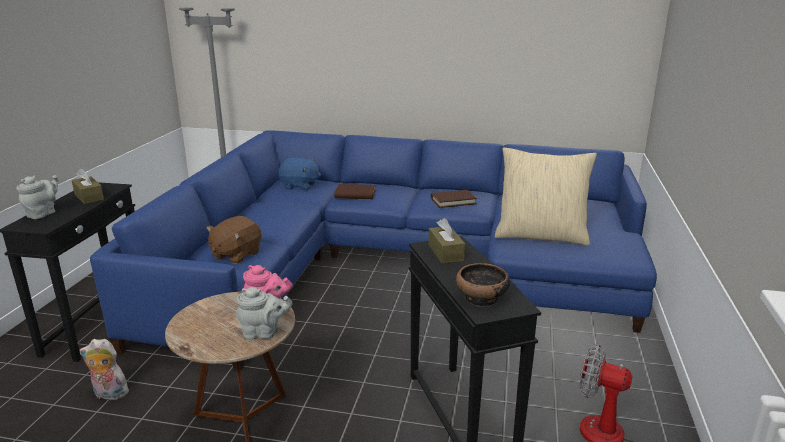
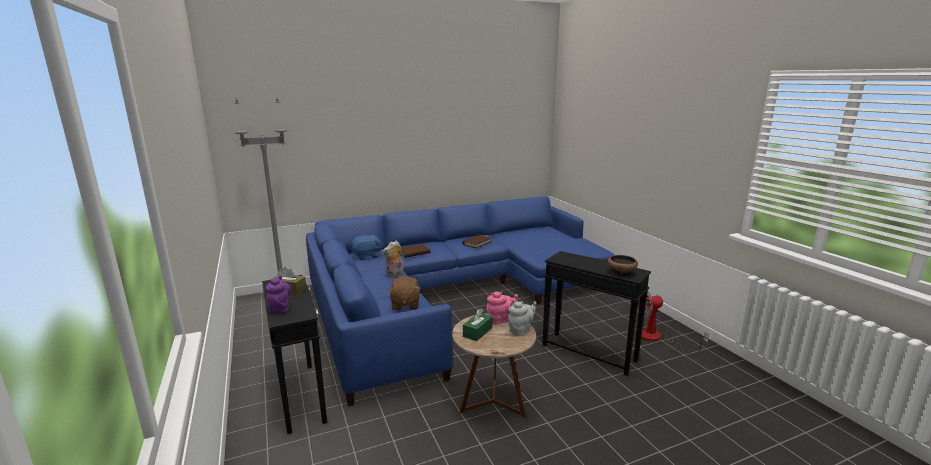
camera: 35 degrees left, 5 degrees down
(43, 213) = (280, 308): grey teapot -> purple teapot
(109, 394) = (385, 428): plush toy -> plush toy (394, 276)
(214, 314) = (477, 332): none -> green tissue box
(445, 253) = (569, 259): brown tissue box -> none
(541, 235) = (547, 249): beige pillow -> none

